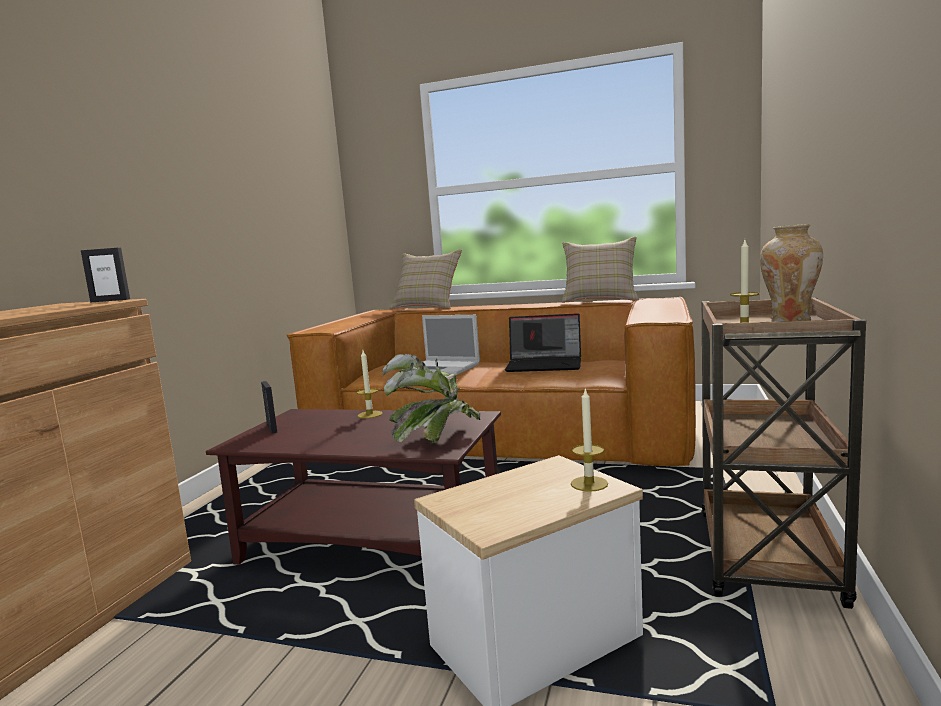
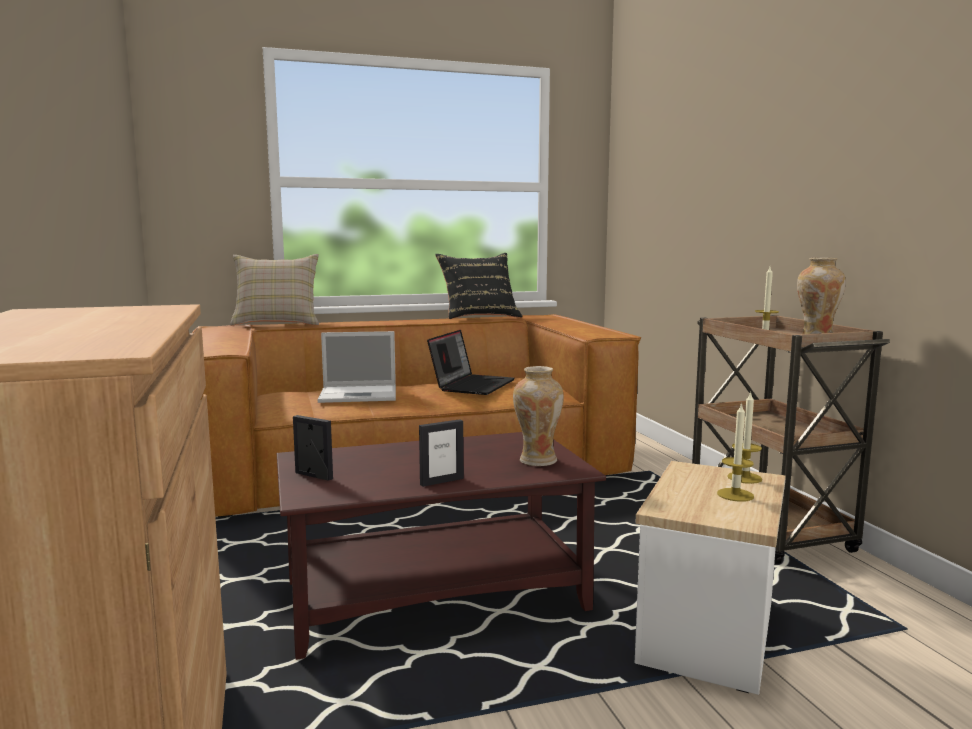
camera: 35 degrees left, 0 degrees up
(110, 300) = (148, 306): picture frame -> picture frame (441, 481)
(370, 414) = (406, 447): candle -> candle (735, 495)
(434, 438) = (537, 461): potted plant -> vase
(545, 365) = (472, 385): laptop -> laptop turned 45 degrees counterclockwise
(600, 300) = (479, 316): beige pillow -> black pillow

